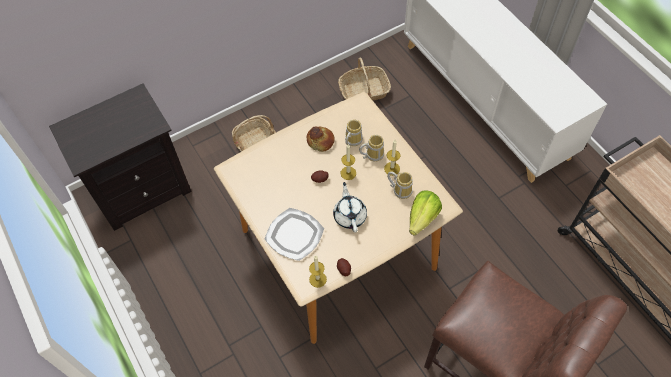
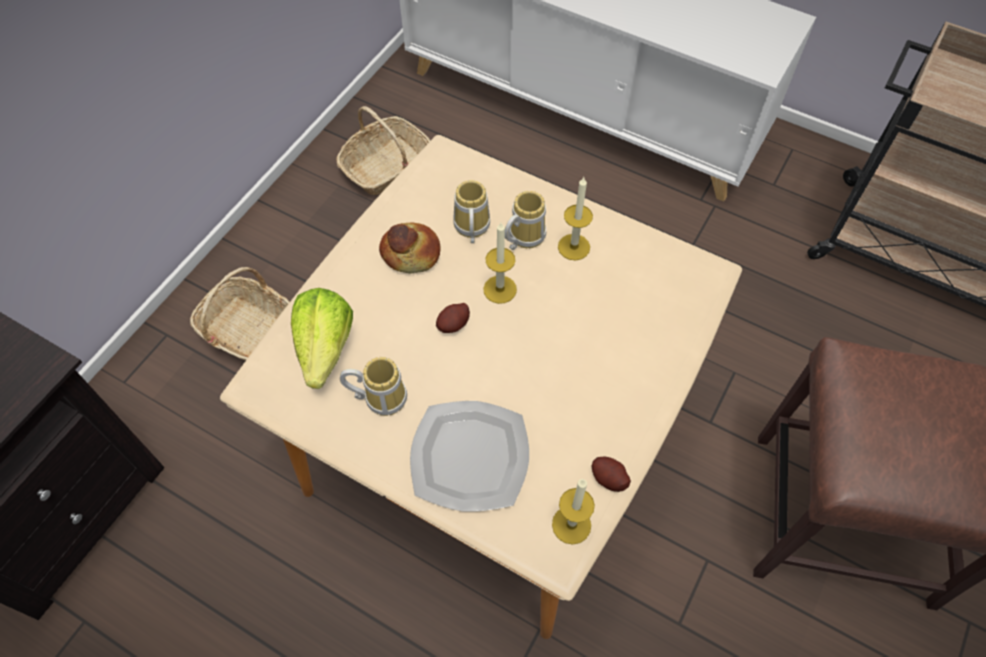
camera: 30 degrees left, 0 degrees up
(350, 215) = (553, 367): white teapot -> none
(400, 189) = (613, 277): mug -> mug (380, 396)
(422, 218) = (685, 311): lettuce -> lettuce (325, 348)

